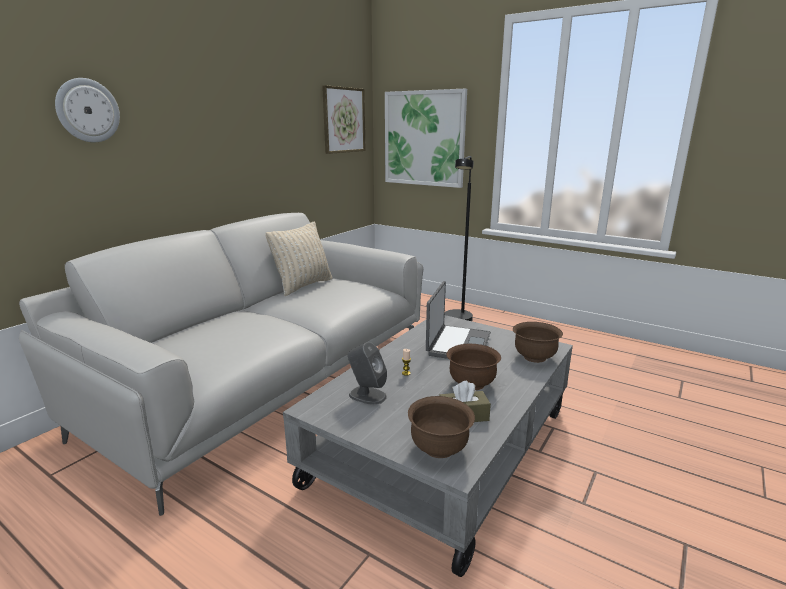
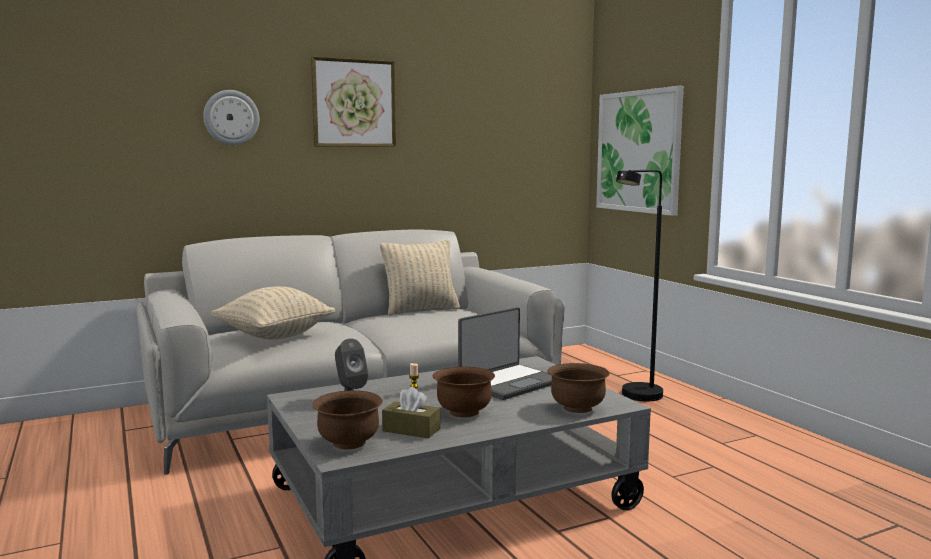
camera: 30 degrees right, 10 degrees down
(217, 341) = (274, 336): none -> beige pillow
(344, 120) = (539, 129): picture -> picture (354, 103)

